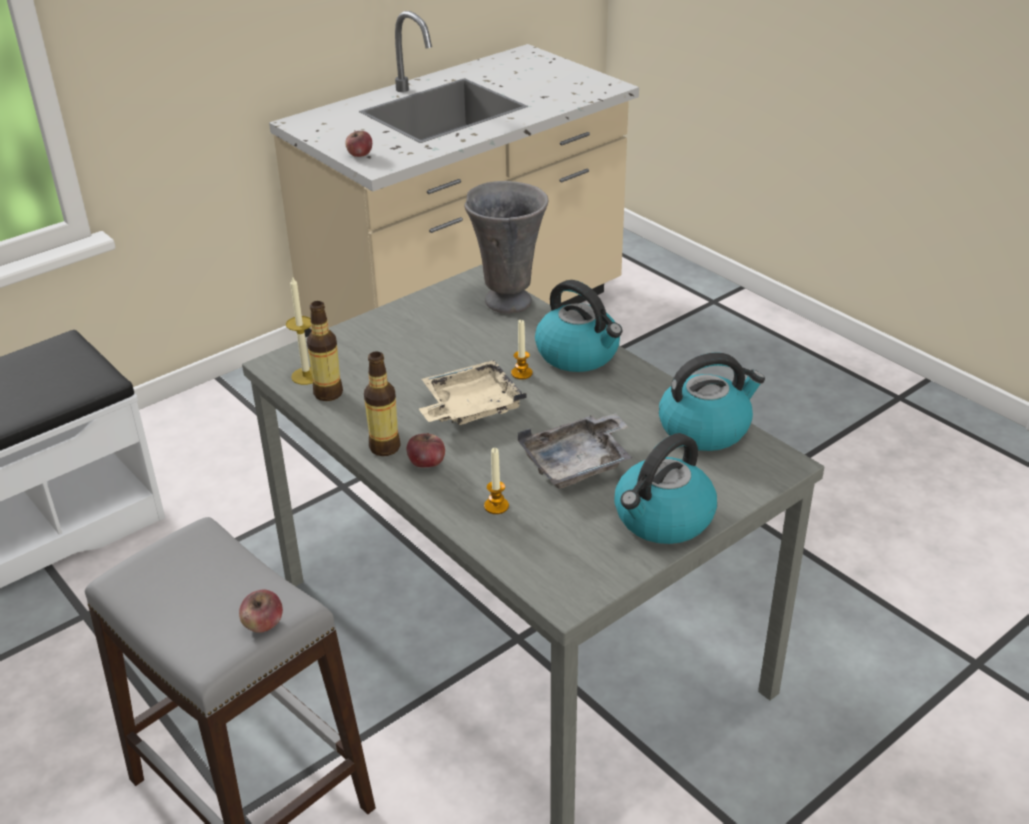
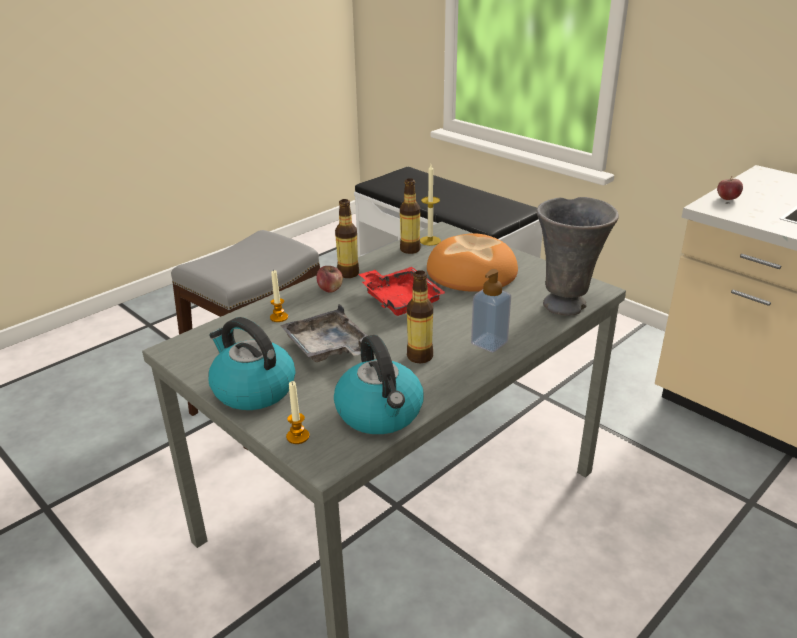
camera: 85 degrees right, 5 degrees down
(263, 624) = (212, 273): apple -> none
(411, 352) = (470, 272): none -> bread
(470, 407) = (400, 299): beige tray -> red tray
(521, 373) = (452, 318): candle -> candle (298, 436)
(579, 354) = (489, 343): kettle -> soap dispenser
(601, 399) = (420, 356): none -> bottle

